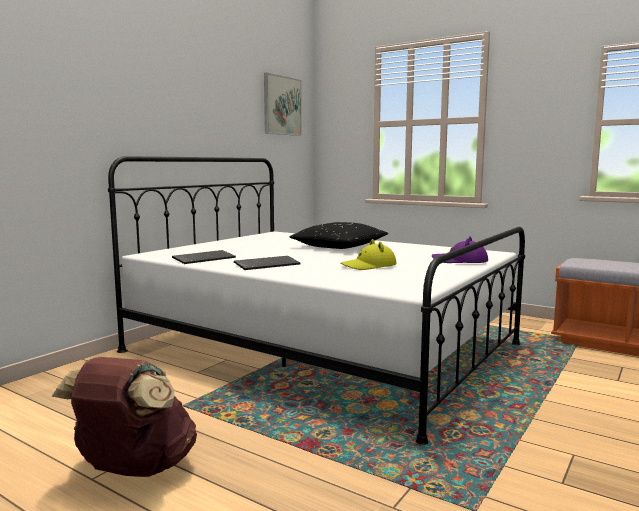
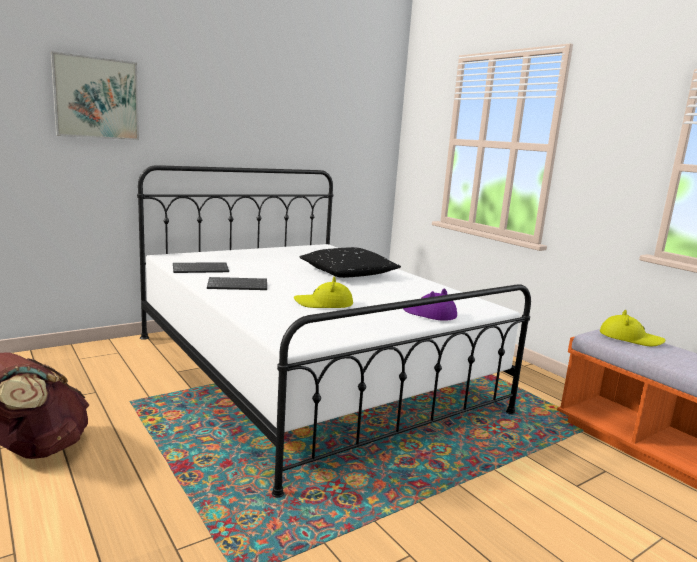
camera: 20 degrees right, 5 degrees up
(282, 105) = (356, 116): picture -> picture (96, 98)
(598, 261) = (630, 338): none -> yellow hat

